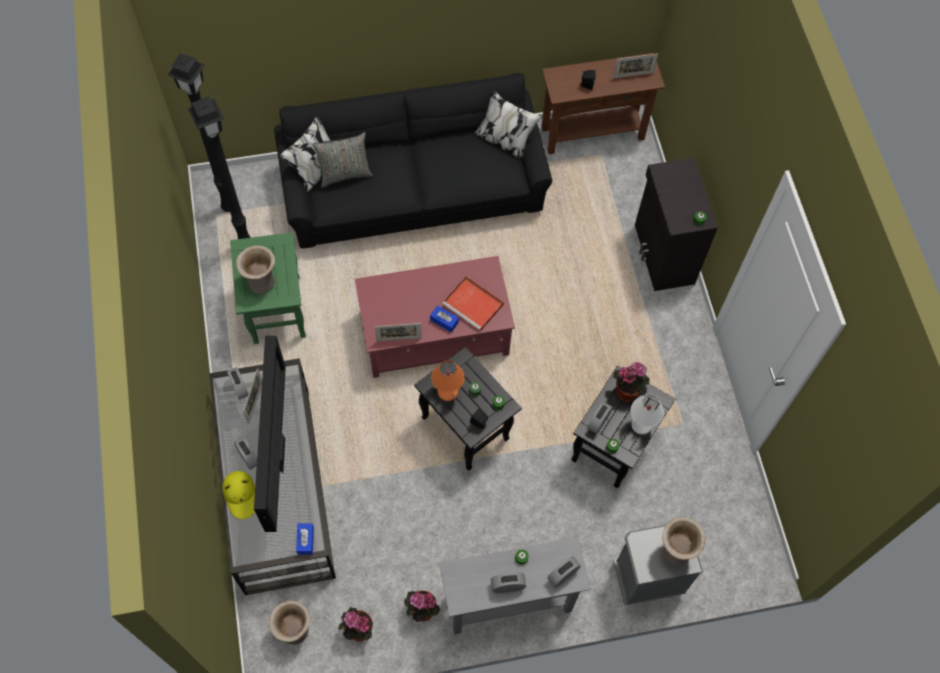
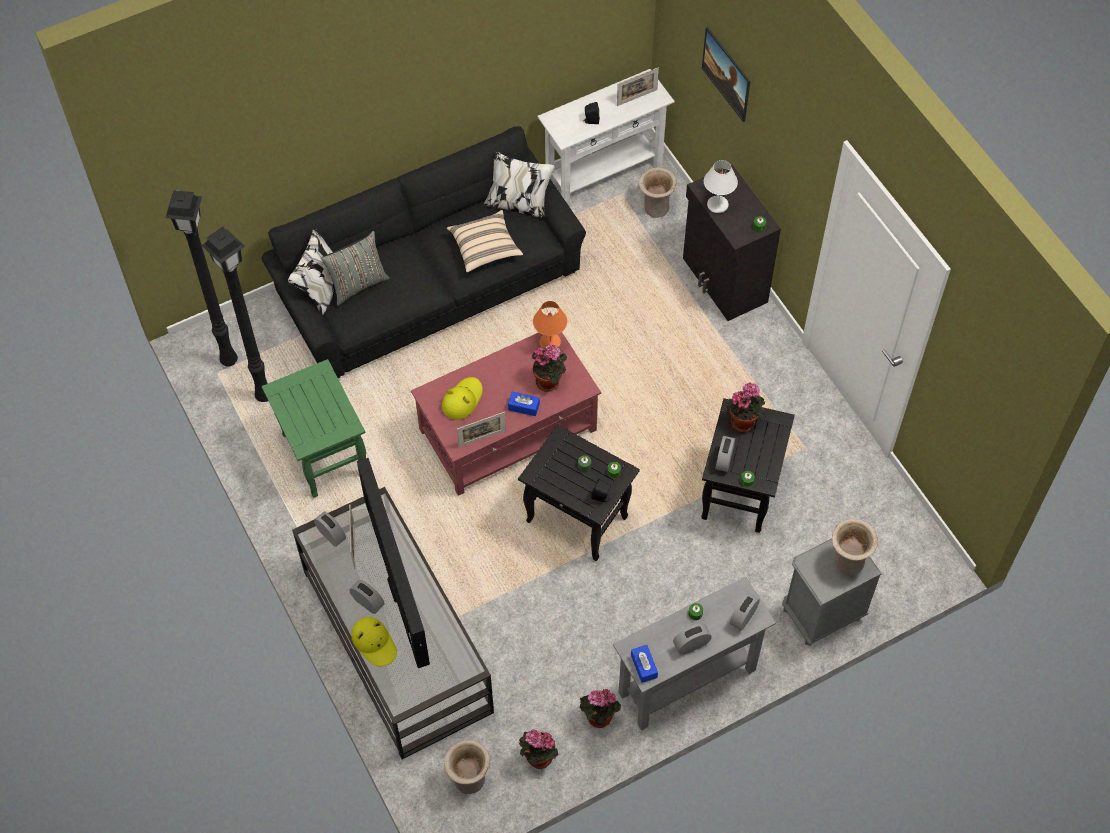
camera: 15 degrees left, 5 degrees down
(261, 282) = (312, 420): beige vase -> beige vase (655, 207)
(305, 540) = (461, 667): blue tissue box -> blue tissue box (644, 666)
(394, 300) = (462, 400): none -> yellow hat
(447, 392) = (556, 475): orange table lamp -> orange table lamp (550, 343)
(461, 172) = (485, 248): none -> beige pillow
(474, 305) = (549, 381): red tray -> potted plant
(592, 133) = (604, 174): brown console table -> white console table
(641, 425) = (769, 451): white table lamp -> white table lamp (718, 205)
(705, 84) = (725, 84): none -> picture

